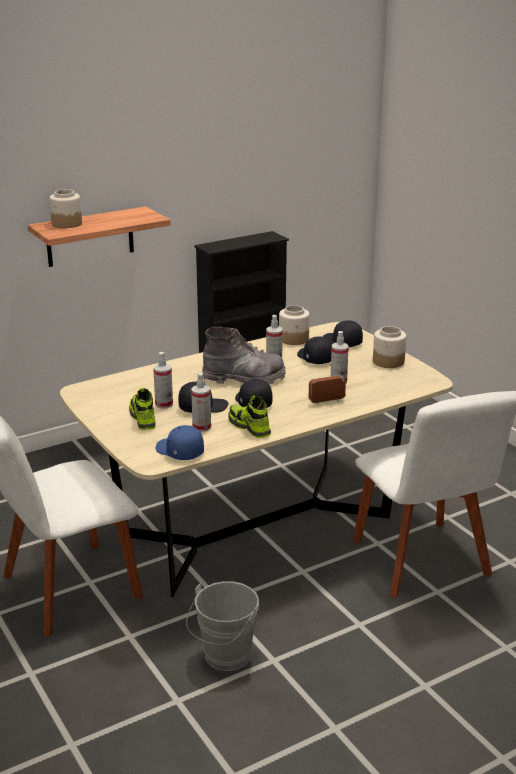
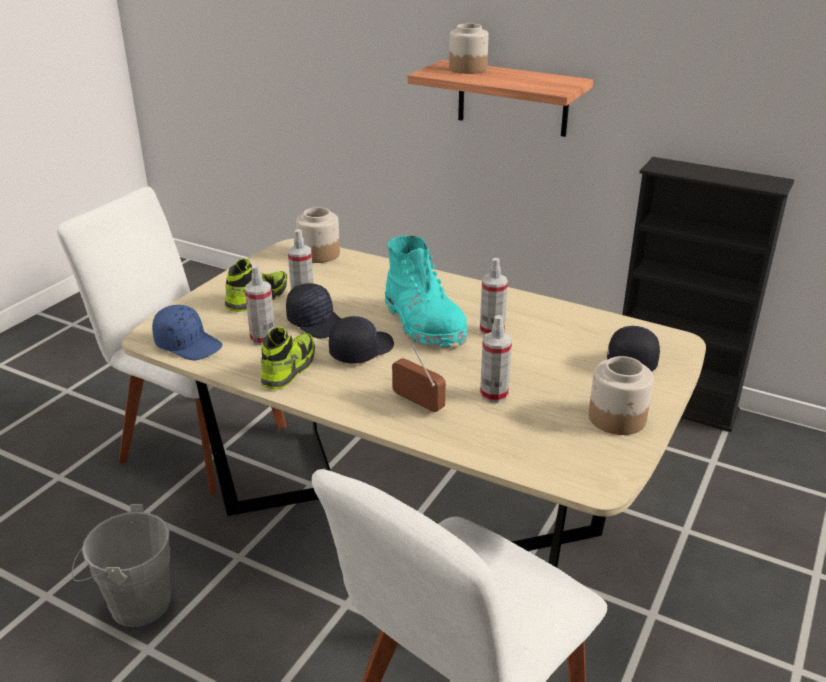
camera: 60 degrees right, 5 degrees up
(179, 452) = (189, 344): blue cap -> blue cap turned 105 degrees clockwise
(244, 378) = (424, 324): grey boot -> turquoise boot
(294, 339) = (588, 321): jar -> jar (319, 254)
(314, 358) = (547, 354): black cap -> none

